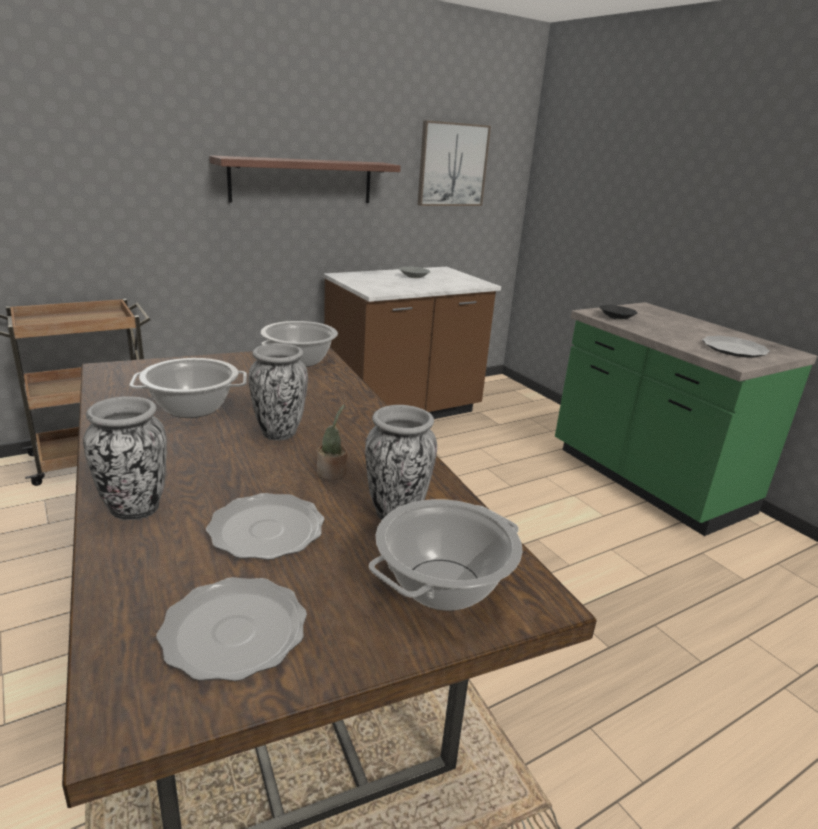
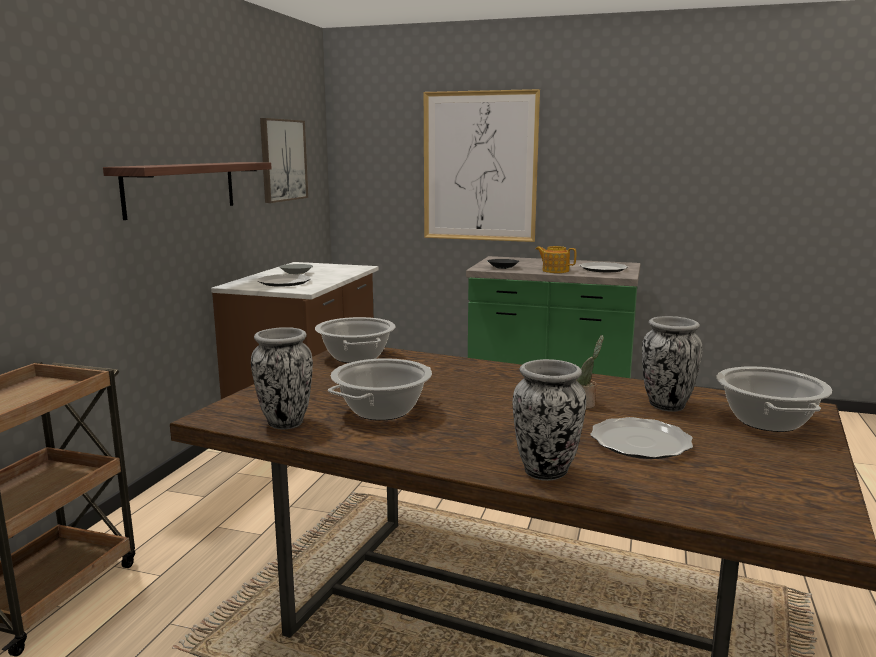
camera: 40 degrees left, 10 degrees down
(233, 631) = (761, 483): plate -> plate (284, 282)
(279, 433) = (488, 399): vase -> vase (284, 423)
(660, 194) = (480, 167): none -> picture
(665, 335) = (555, 271): none -> teapot

